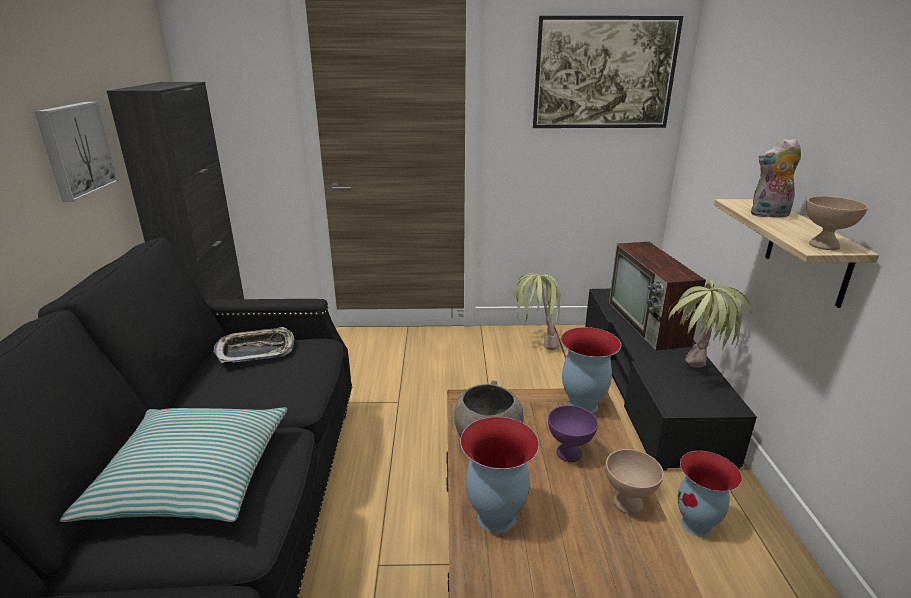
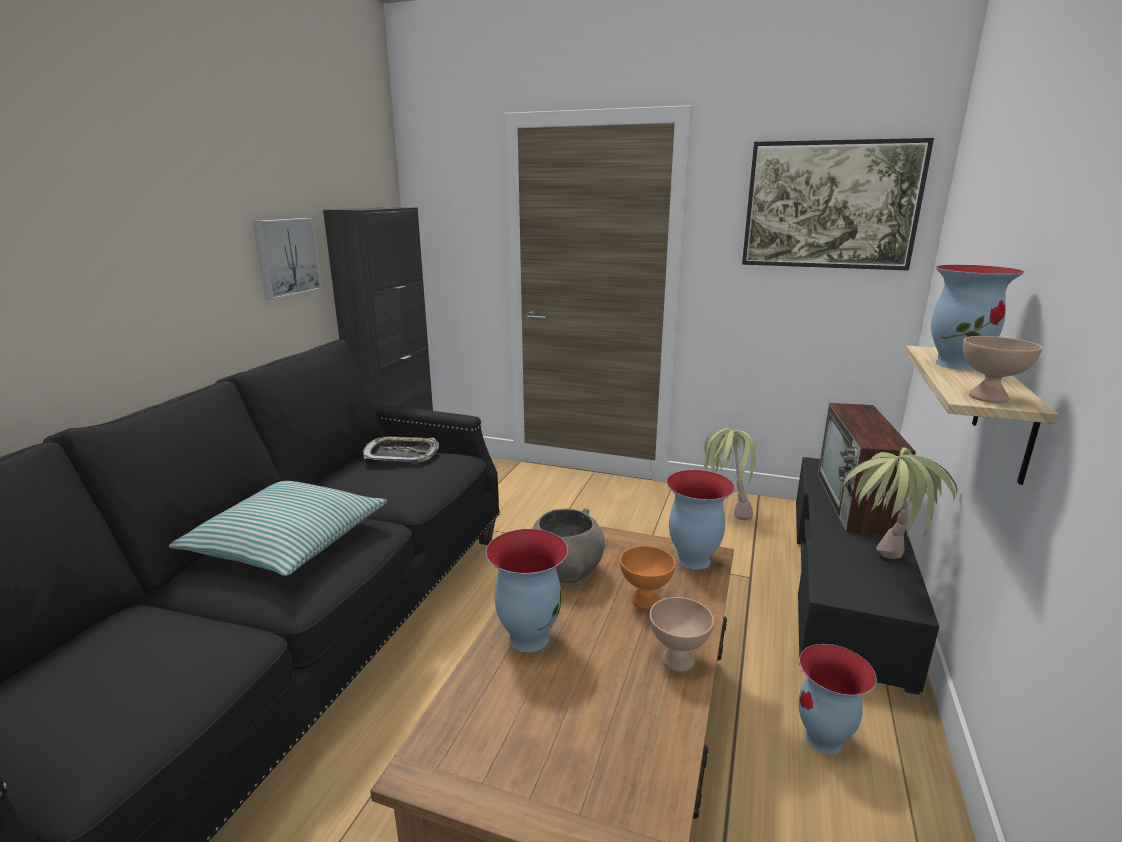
camera: 20 degrees right, 5 degrees down
(569, 454) = (645, 601): purple bowl -> orange bowl
(769, 215) = (957, 364): plush toy -> vase

